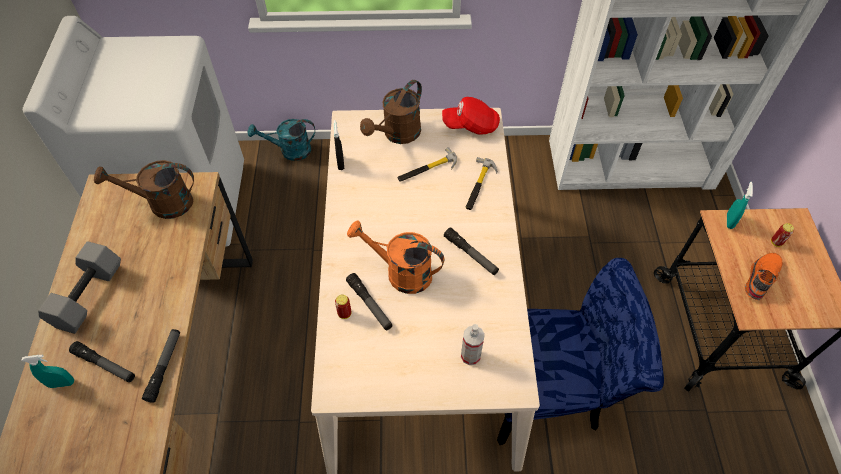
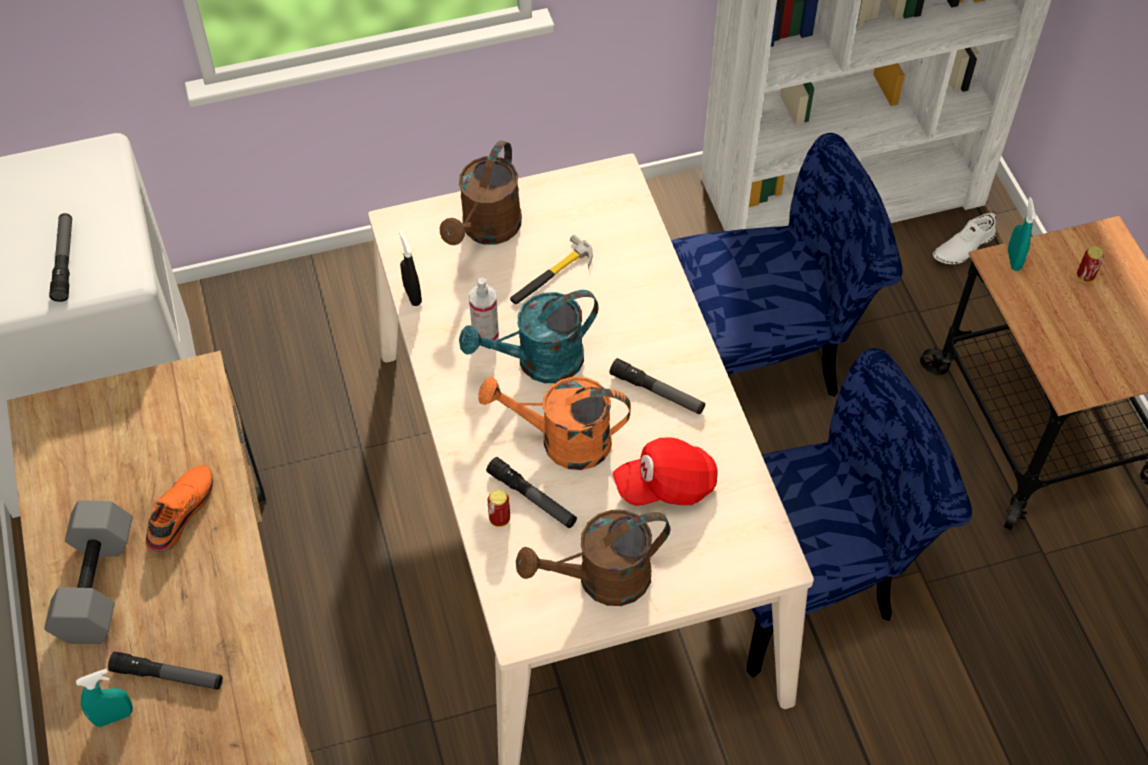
camera: 15 degrees left, 0 degrees up
(162, 203) = (152, 420): brown watering can -> brown watering can (601, 580)
(164, 367) = (260, 657): flashlight -> flashlight (64, 261)
(290, 151) = (261, 287): turquoise watering can -> turquoise watering can (538, 362)
(470, 356) = (700, 535): spray bottle -> spray bottle (485, 334)
(471, 125) = (596, 191): red cap -> red cap (666, 485)
(479, 185) = (637, 285): hammer -> none
(561, 249) = (767, 356): none -> blue chair
(696, 210) = (963, 246): none -> white shoe
(760, 278) = (1072, 334): orange shoe -> orange shoe (179, 512)

